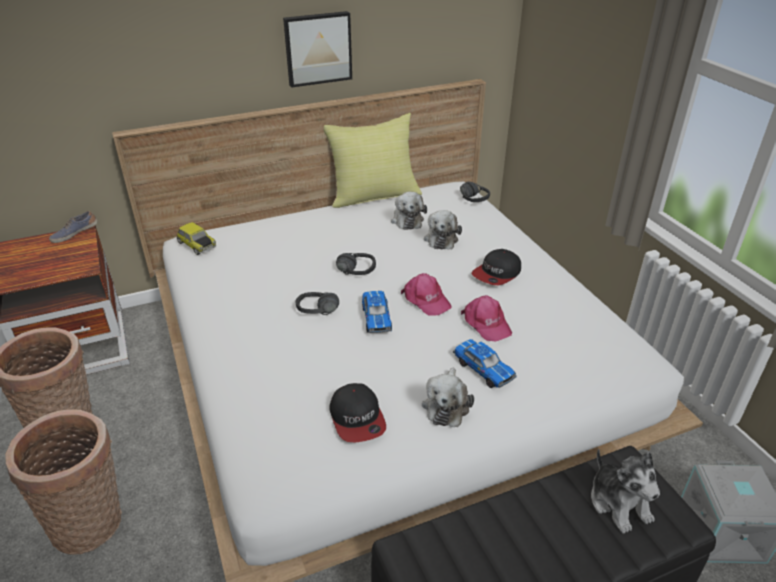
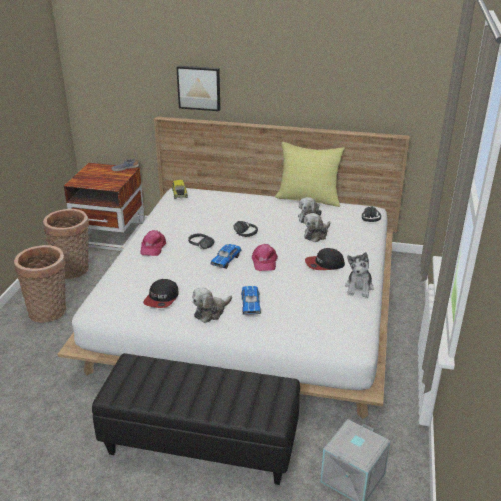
camera: 35 degrees right, 5 degrees down
(318, 48) = (287, 91): picture -> picture (199, 87)
(486, 323) = (282, 285): pink cap -> pink cap (152, 247)
(619, 503) = (252, 396): plush toy -> plush toy (359, 287)

